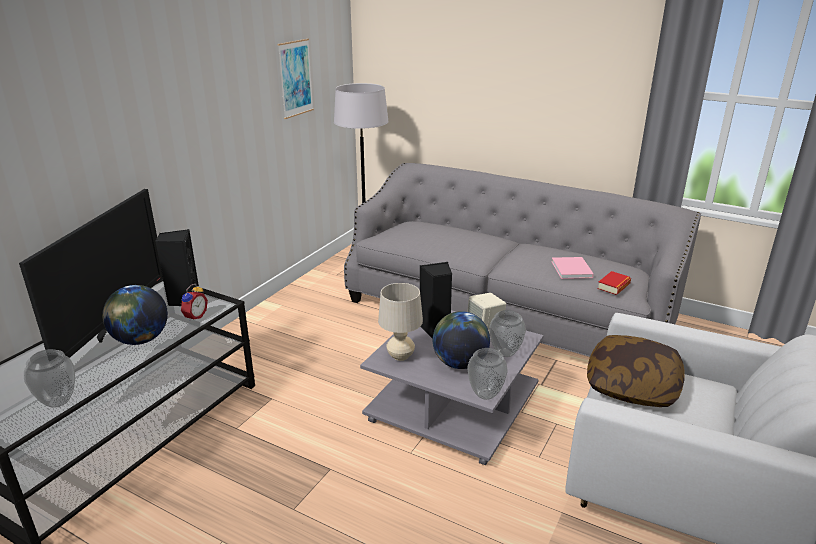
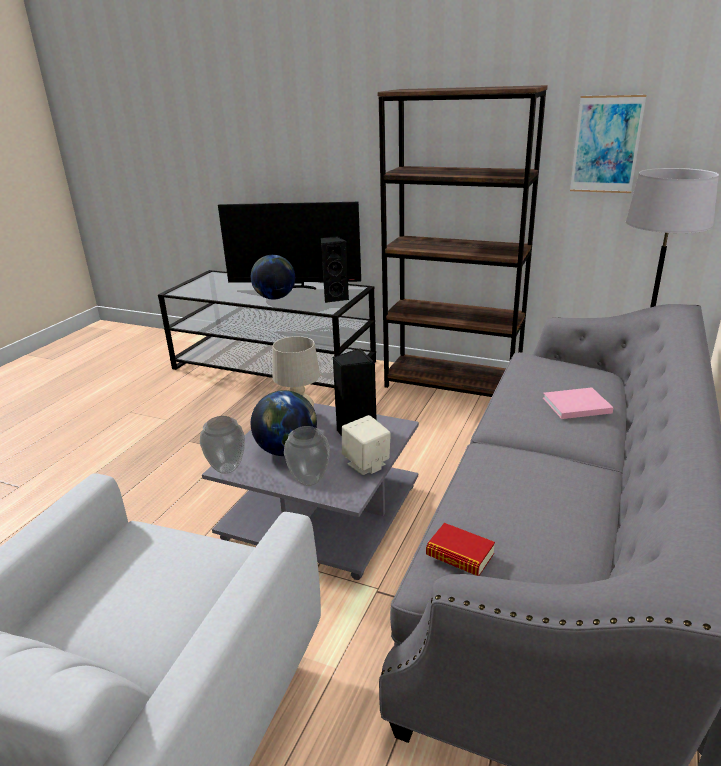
camera: 85 degrees right, 0 degrees up
(59, 401) = (204, 295): vase -> none
(194, 316) = (309, 305): alarm clock -> none
(270, 320) = (452, 385): none -> brown bookcase
(572, 270) = (503, 508): pink book -> pink book (574, 405)
(632, 385) = (192, 565): pillow -> none

